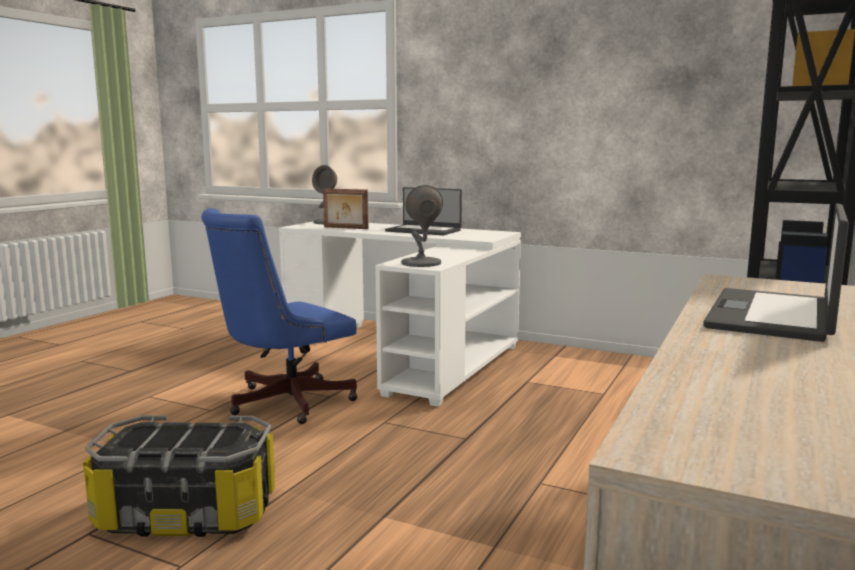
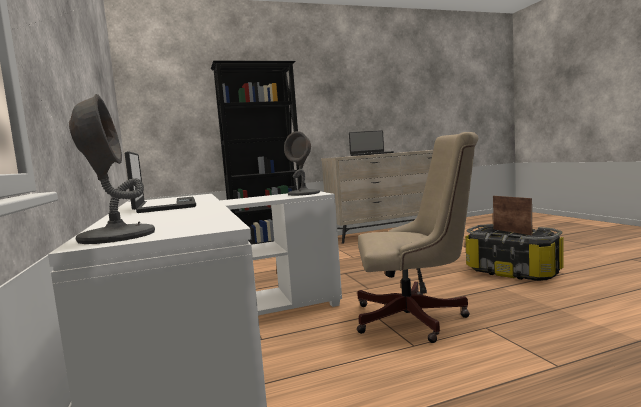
camera: 135 degrees left, 5 degrees down
(283, 402) = (417, 318): blue office chair -> beige office chair
(345, 228) = (190, 216): picture frame -> picture frame (512, 232)

